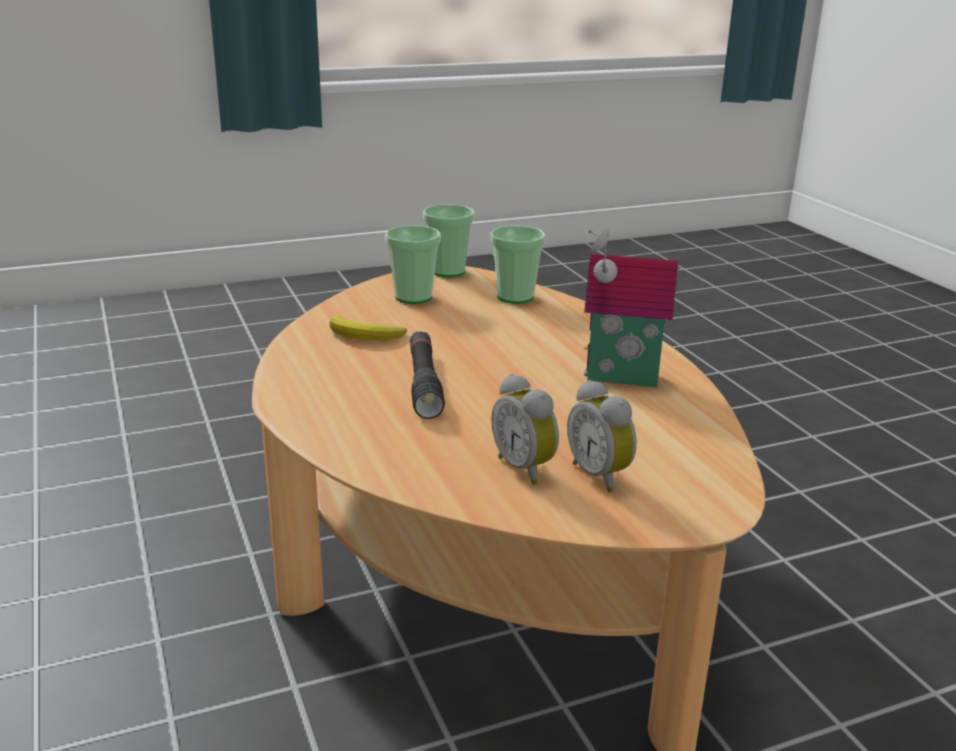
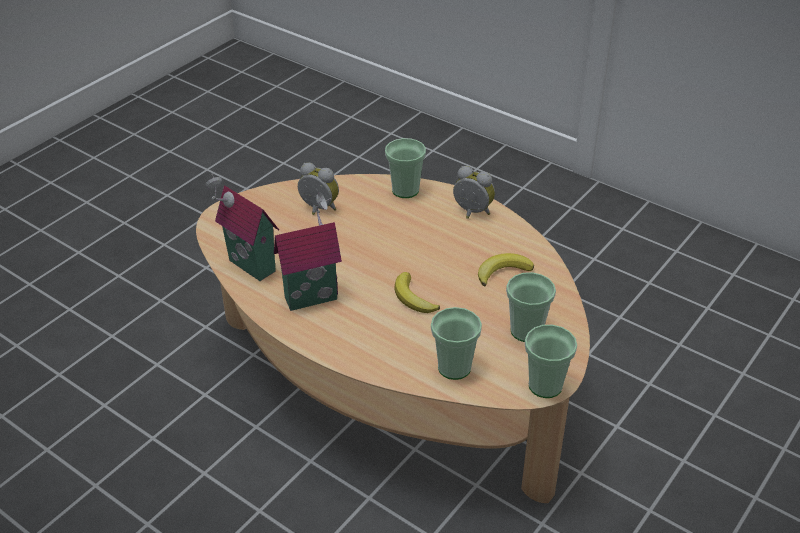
camera: 150 degrees right, 15 degrees up
(358, 449) = (405, 190): none -> cup
(424, 383) = (421, 244): black flashlight -> none
(497, 345) = (413, 298): none -> banana
(601, 475) = (280, 218): alarm clock -> alarm clock (471, 213)
(690, 429) = (249, 267): none -> toy house

